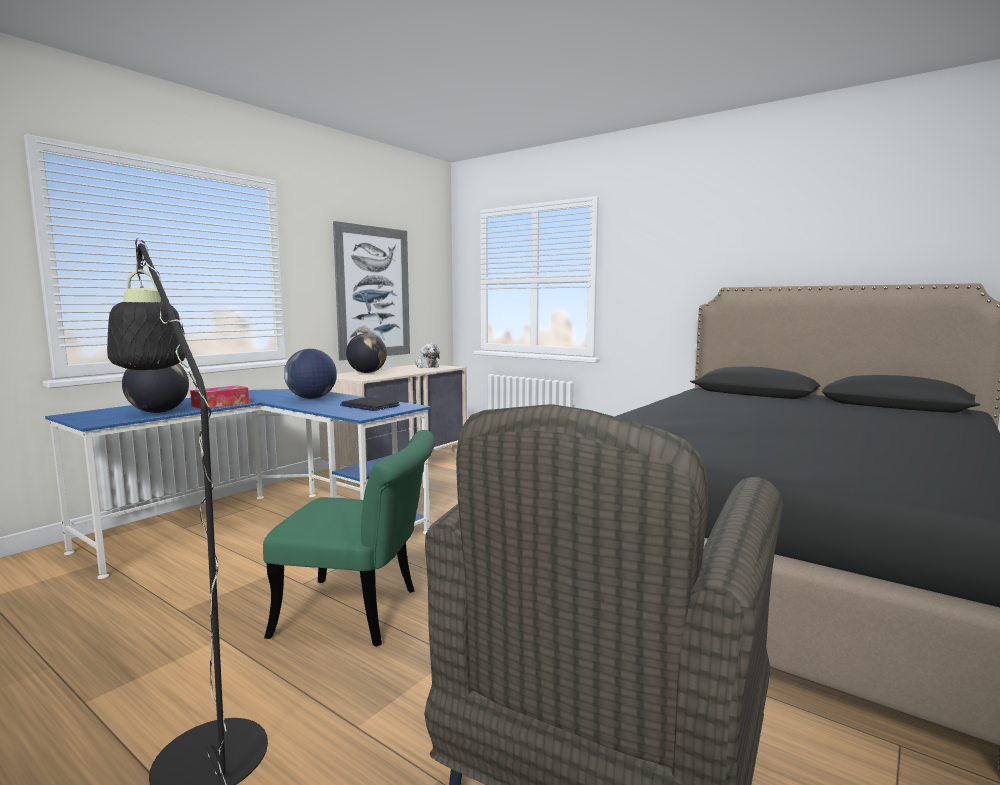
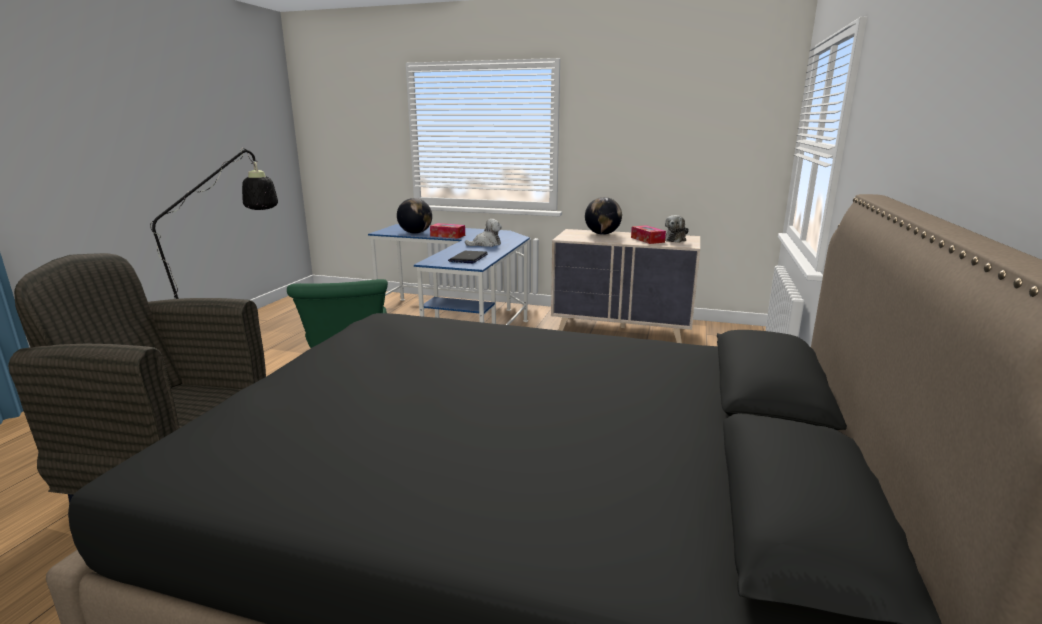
camera: 70 degrees right, 10 degrees up
(311, 398) = (486, 244): globe -> plush toy
(373, 292) = (660, 155): picture -> none
(415, 369) = (647, 240): none -> tissue box

